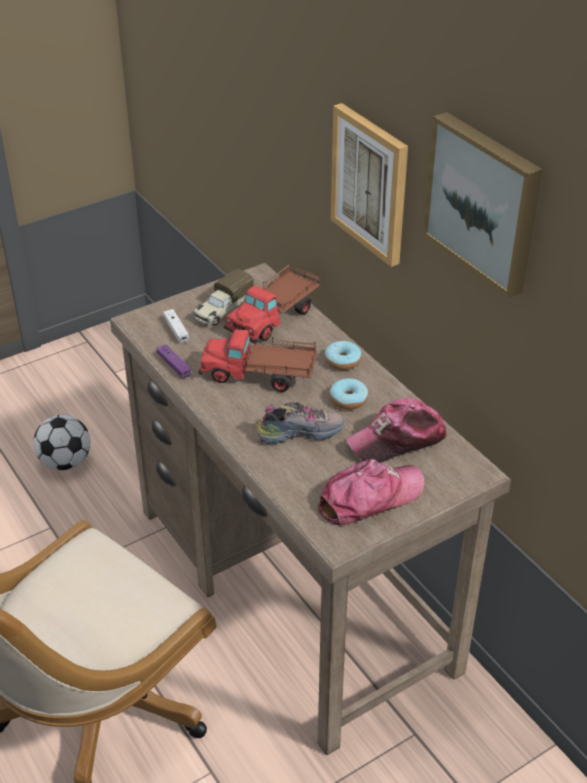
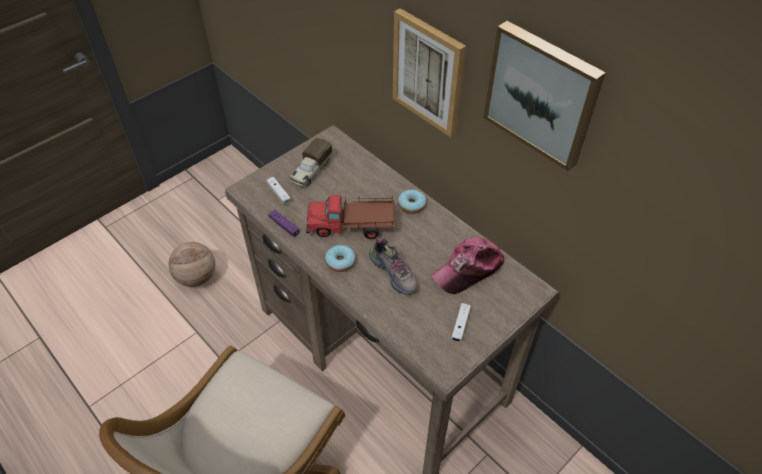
camera: 10 degrees left, 10 degrees up
(65, 462) = (197, 277): football -> basketball
(274, 316) = (351, 172): toy truck -> none
(300, 432) = (395, 273): shoe -> shoe turned 75 degrees clockwise
(348, 399) = (424, 239): donut -> donut (340, 262)
(369, 498) = (460, 325): cap -> white game controller

